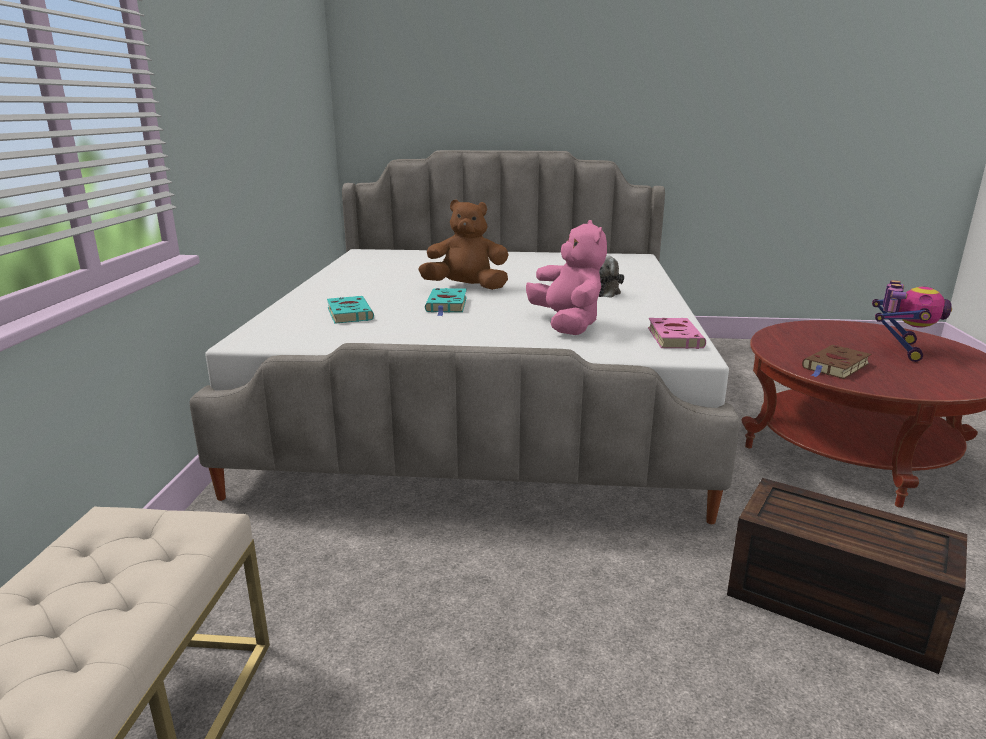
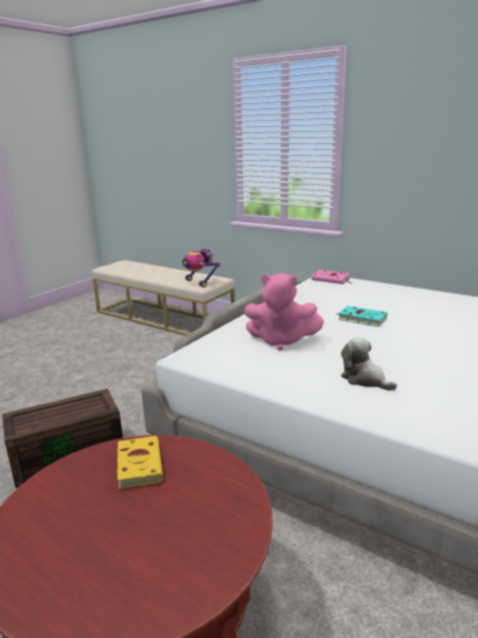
camera: 120 degrees right, 0 degrees up
(349, 313) = (359, 296): turquoise book -> none
(466, 288) = (411, 332): brown plush toy -> none
(674, 337) = (218, 364): pink book -> pink book (332, 279)
(835, 366) = (139, 464): brown book -> yellow book
(900, 350) = (111, 548): toy robot -> toy robot (200, 282)

